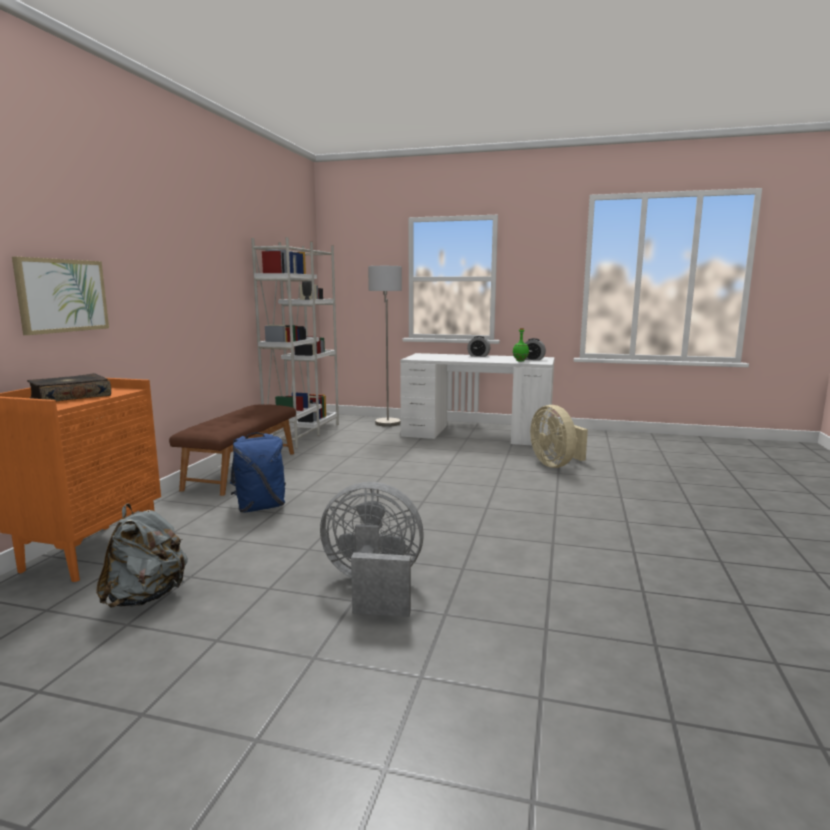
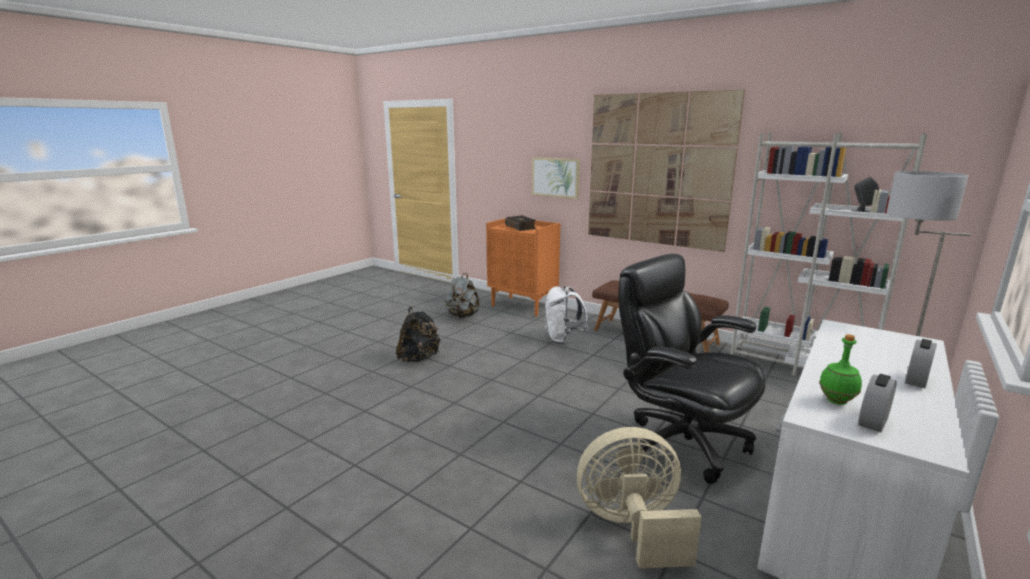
camera: 110 degrees right, 5 degrees up
(184, 276) = (657, 170): none -> picture
(260, 507) = (562, 339): blue backpack -> white backpack
(373, 587) = (418, 358): grey fan -> black backpack
(451, 458) = (682, 442): none -> black office chair

